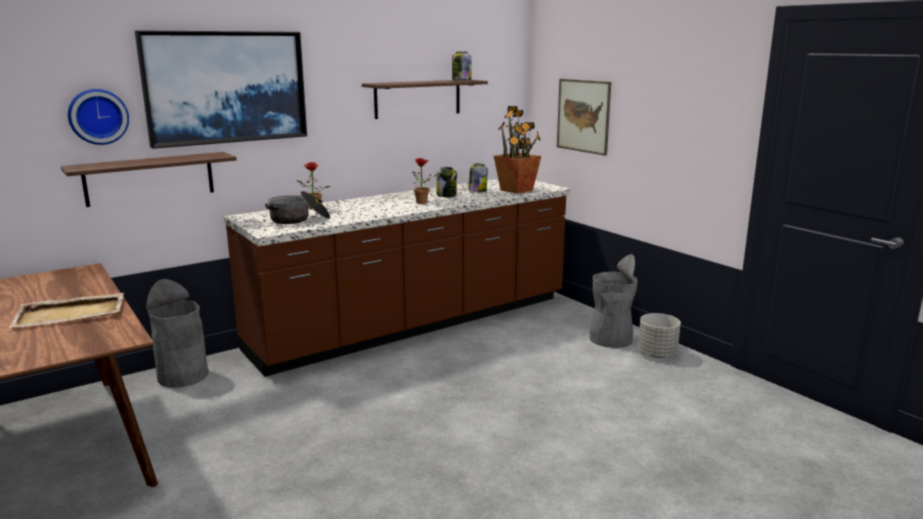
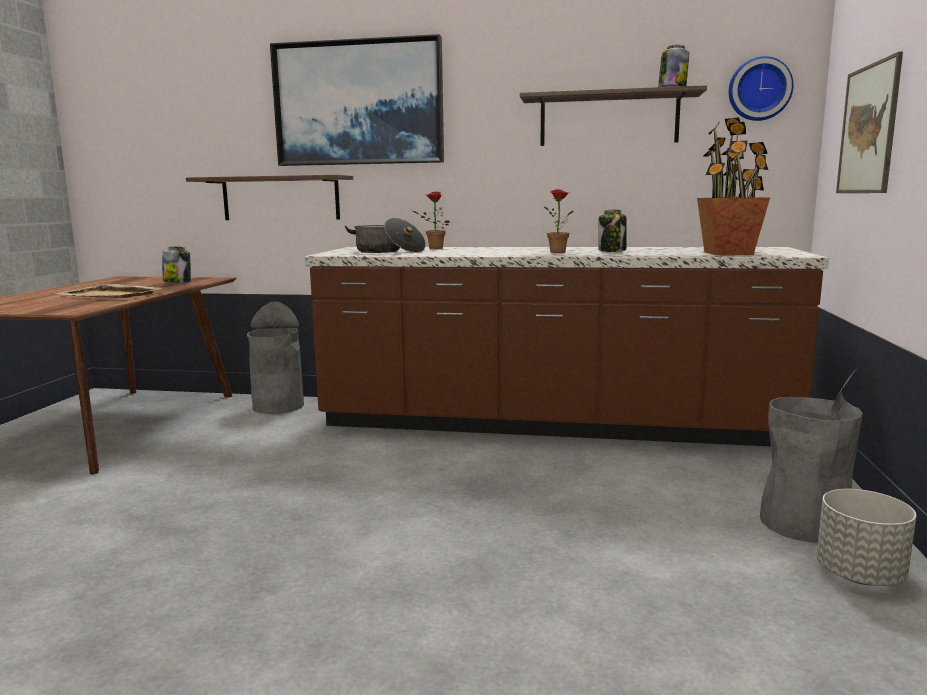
camera: 45 degrees right, 5 degrees down
(98, 116) = (239, 132): wall clock -> wall clock (759, 89)
(477, 191) = (668, 251): jar -> jar (177, 282)

